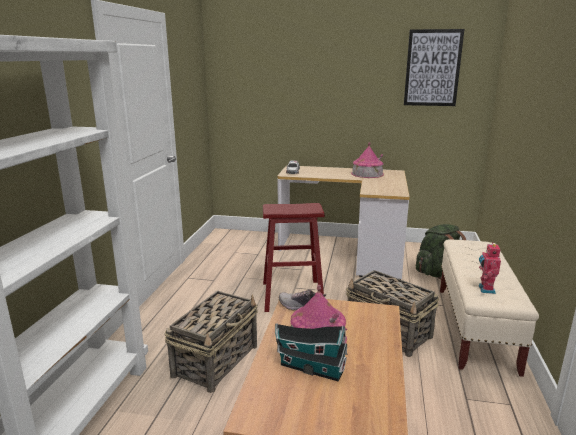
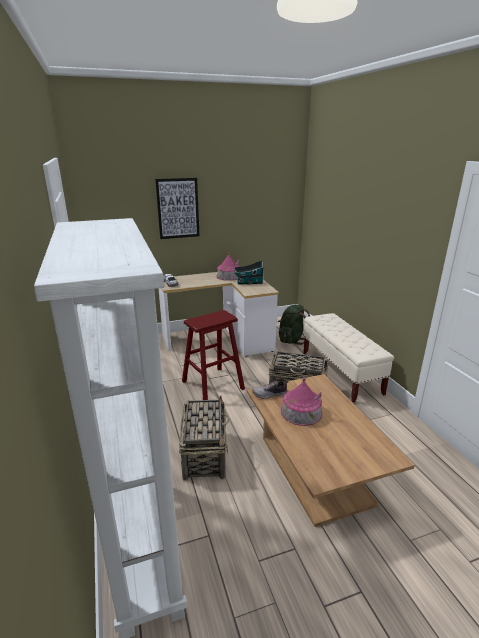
camera: 30 degrees left, 5 degrees up
(309, 367) = (317, 434): toy house -> toy house (248, 283)
(432, 68) = (262, 190): picture -> picture (178, 208)
(485, 289) = (359, 348): toy robot -> none

